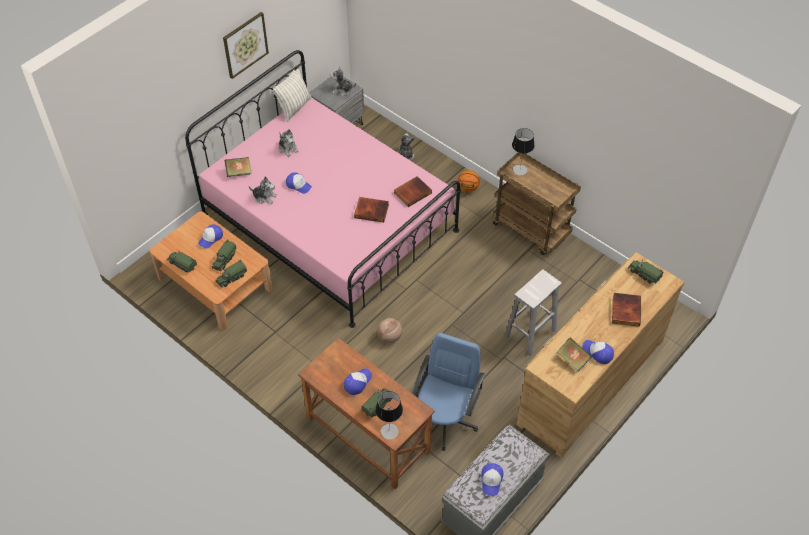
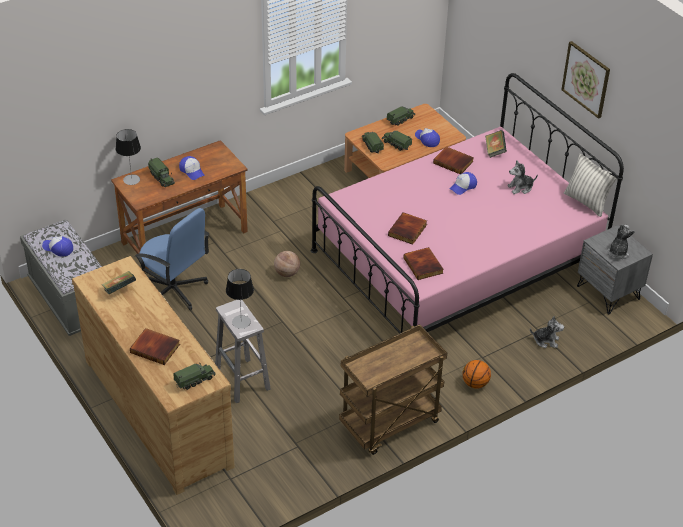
camera: 105 degrees right, 10 degrees down
(264, 197) = (453, 162): plush toy -> book
(520, 170) = (419, 350): table lamp -> table lamp (241, 322)
(597, 352) = (117, 310): cap -> none

